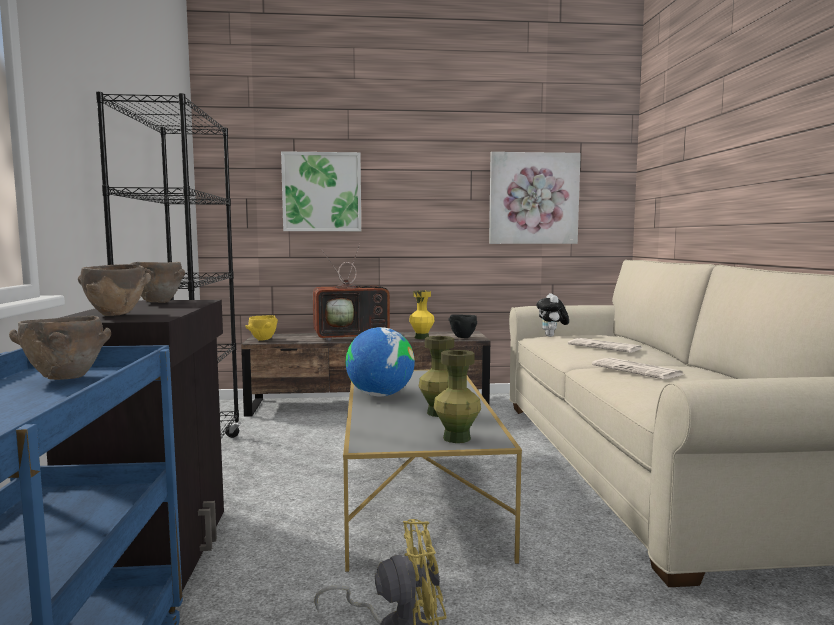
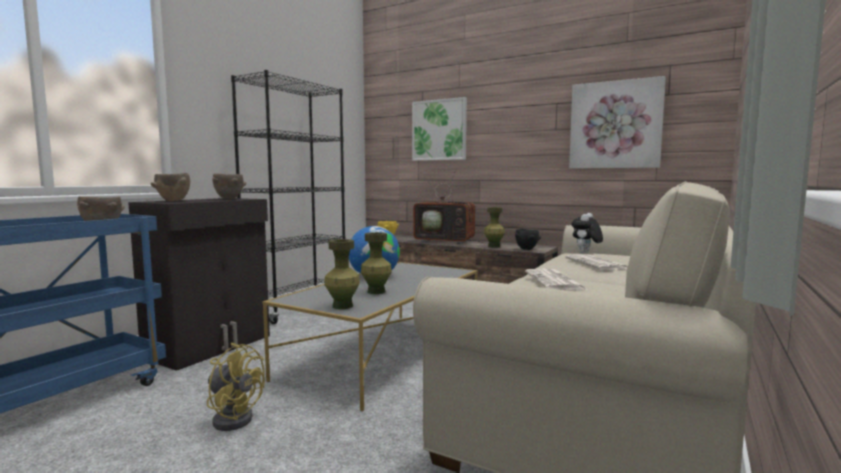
camera: 35 degrees right, 0 degrees up
(421, 338) = (494, 246): yellow vase -> green vase

